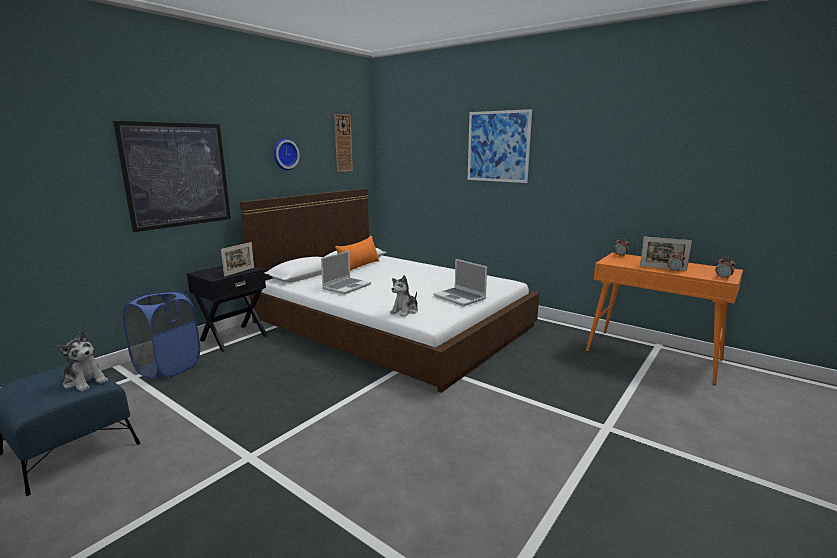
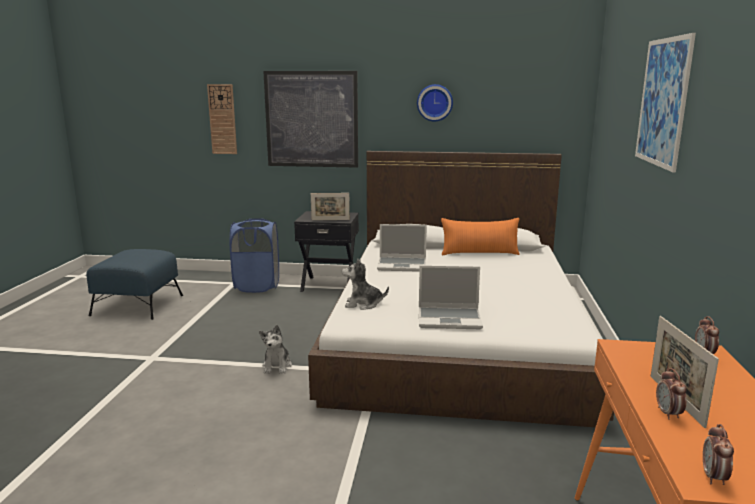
camera: 60 degrees right, 0 degrees up
(85, 381) = (138, 261): plush toy -> plush toy (277, 366)
(343, 143) = (532, 90): wall clock -> wall clock (222, 119)
(460, 298) = (450, 319): laptop -> laptop turned 105 degrees counterclockwise

